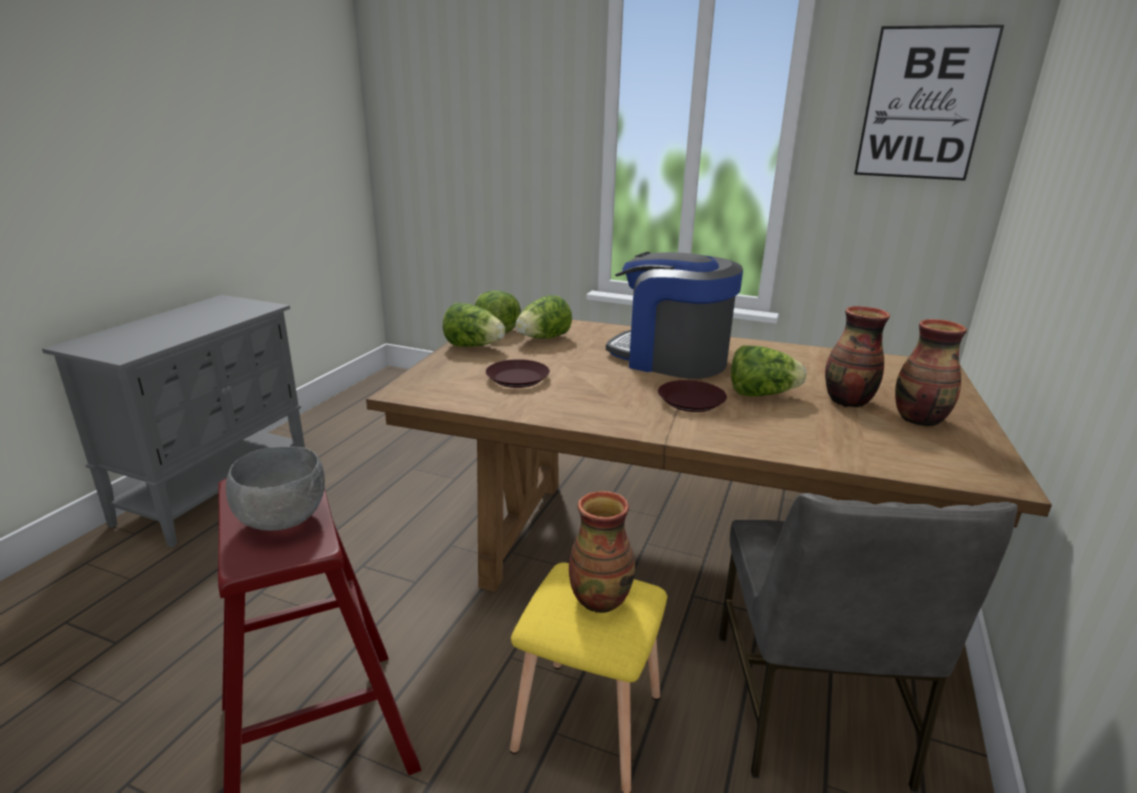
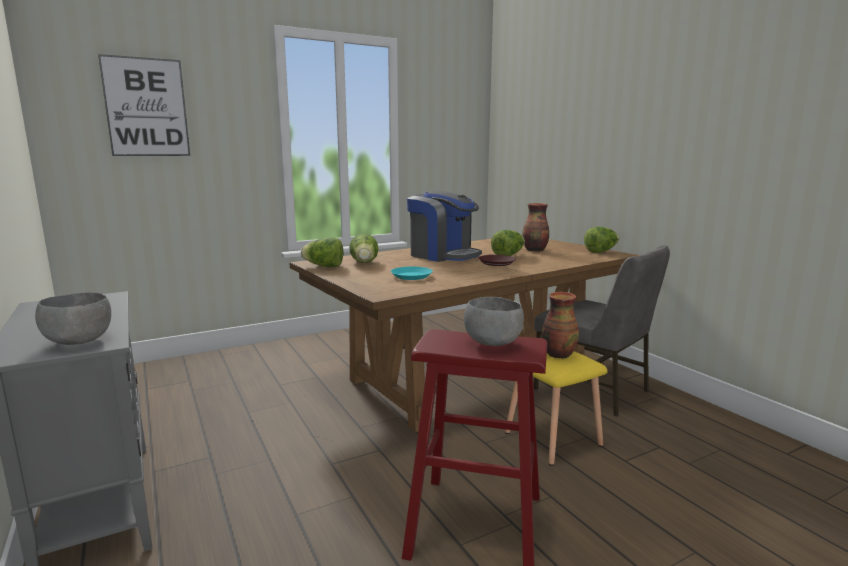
camera: 50 degrees left, 10 degrees down
(125, 346) = (79, 341): none -> grey bowl
(473, 346) = (342, 274): lettuce -> lettuce (601, 251)
(518, 378) = (411, 276): brown plate -> turquoise plate
(670, 359) = (443, 255): coffee machine -> coffee machine turned 120 degrees counterclockwise
(920, 419) = (565, 248): vase -> none
(923, 104) = (452, 119): picture -> picture (146, 107)

